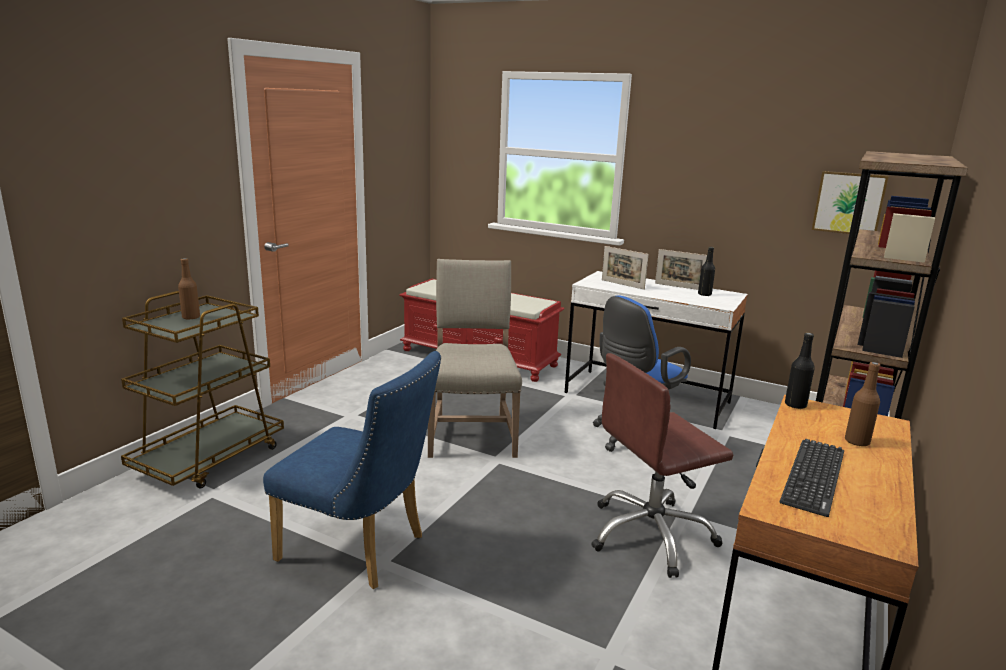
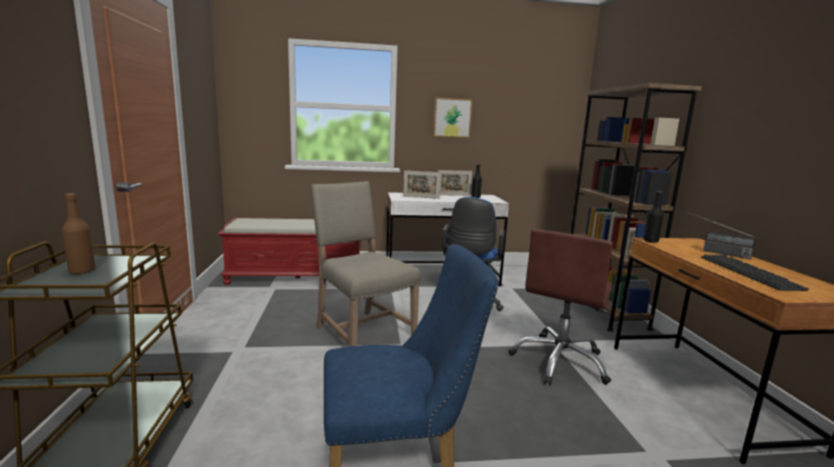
camera: 35 degrees left, 5 degrees down
(849, 203) = (540, 132): picture -> picture (452, 118)
(857, 442) = (713, 252): brown bottle -> radio

